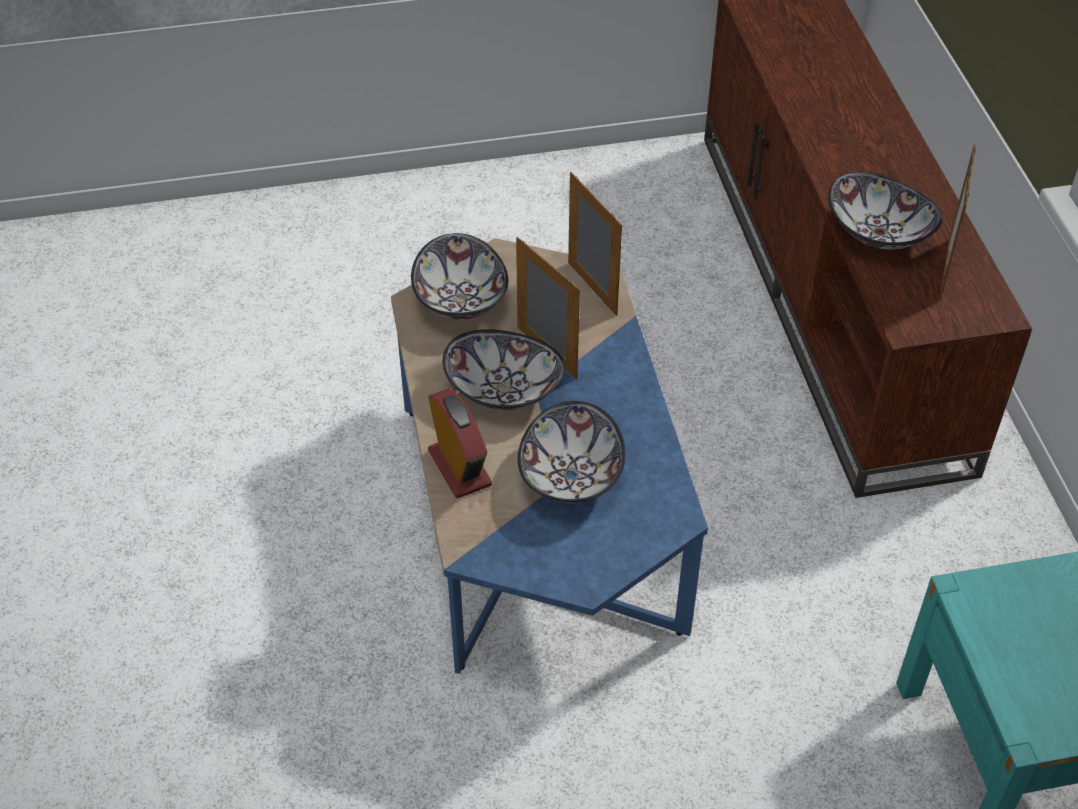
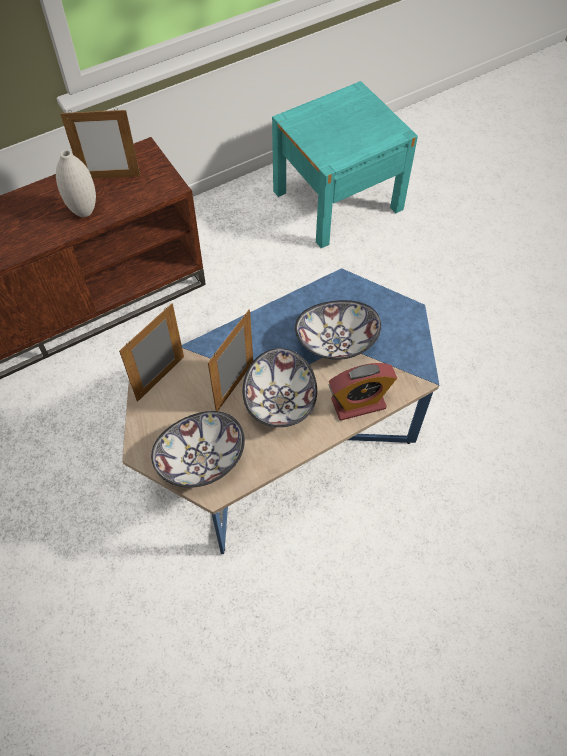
camera: 110 degrees left, 10 degrees up
(459, 468) = (358, 403): alarm clock -> alarm clock turned 150 degrees counterclockwise
(879, 232) = (84, 211): bowl -> white vase

